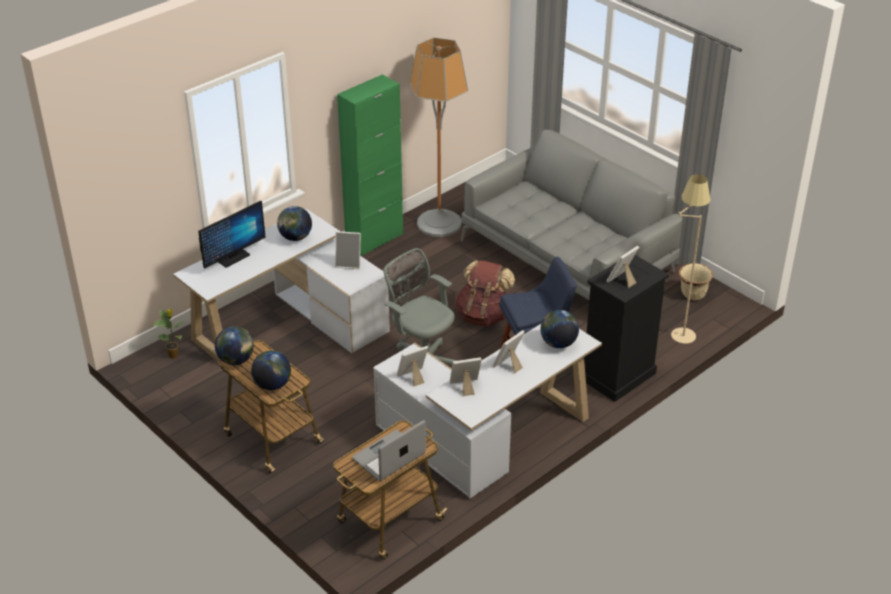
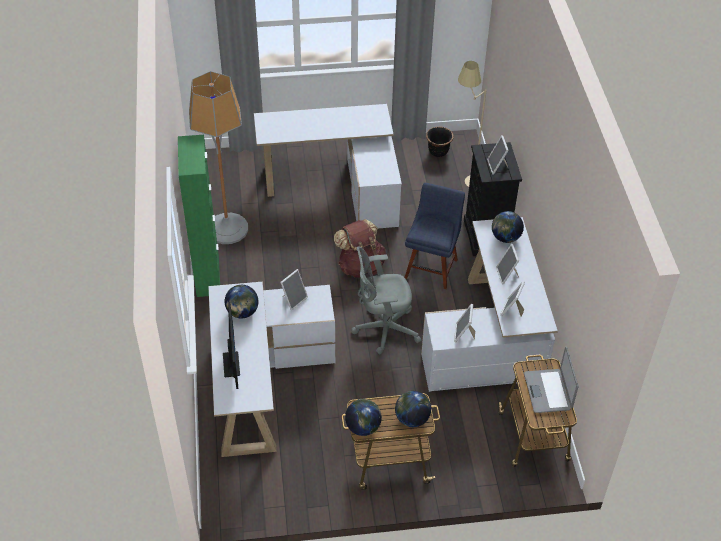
camera: 55 degrees left, 10 degrees up
(174, 355) = (231, 478): potted plant -> none
(567, 257) = (338, 185): grey sofa -> white desk
(693, 295) = (438, 152): beige planter -> black planter

